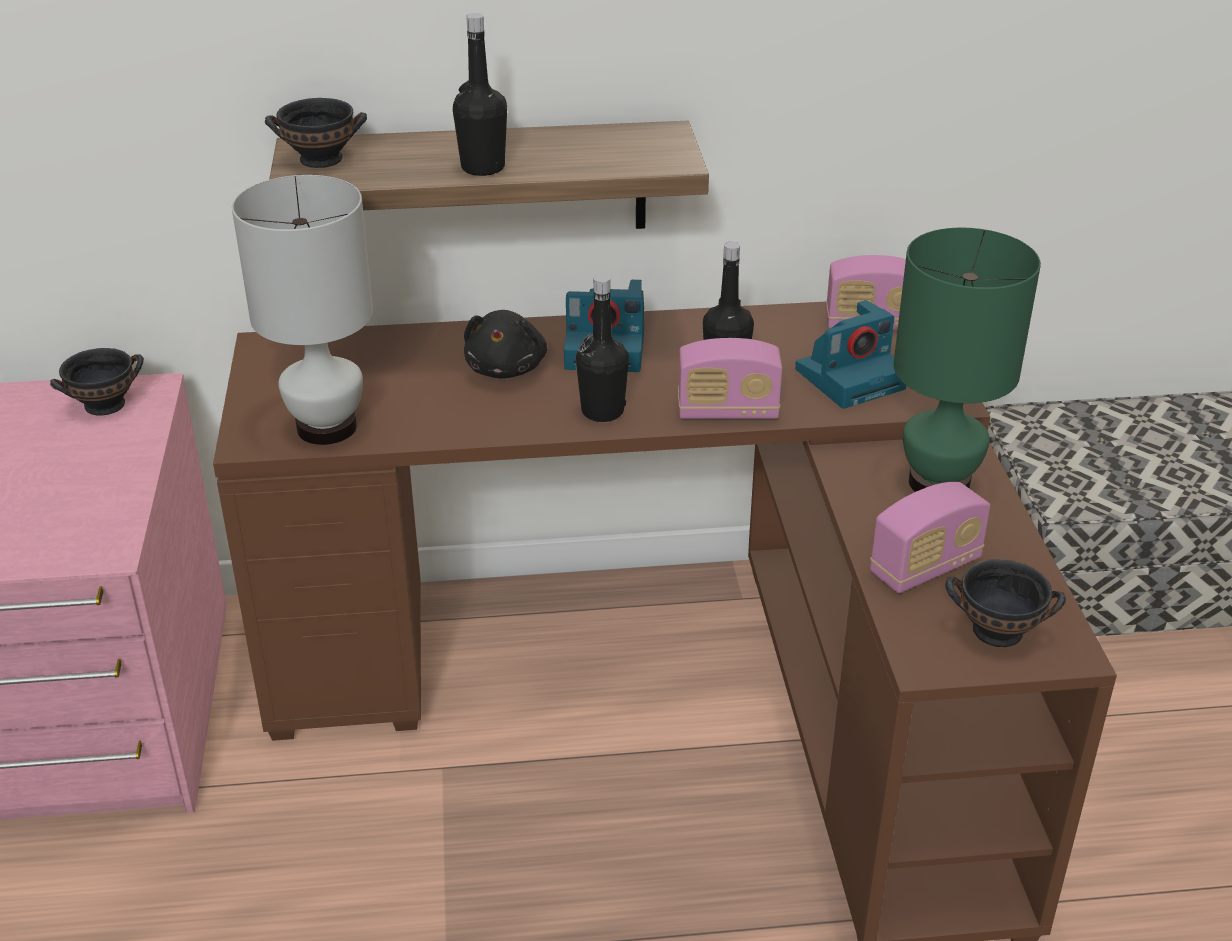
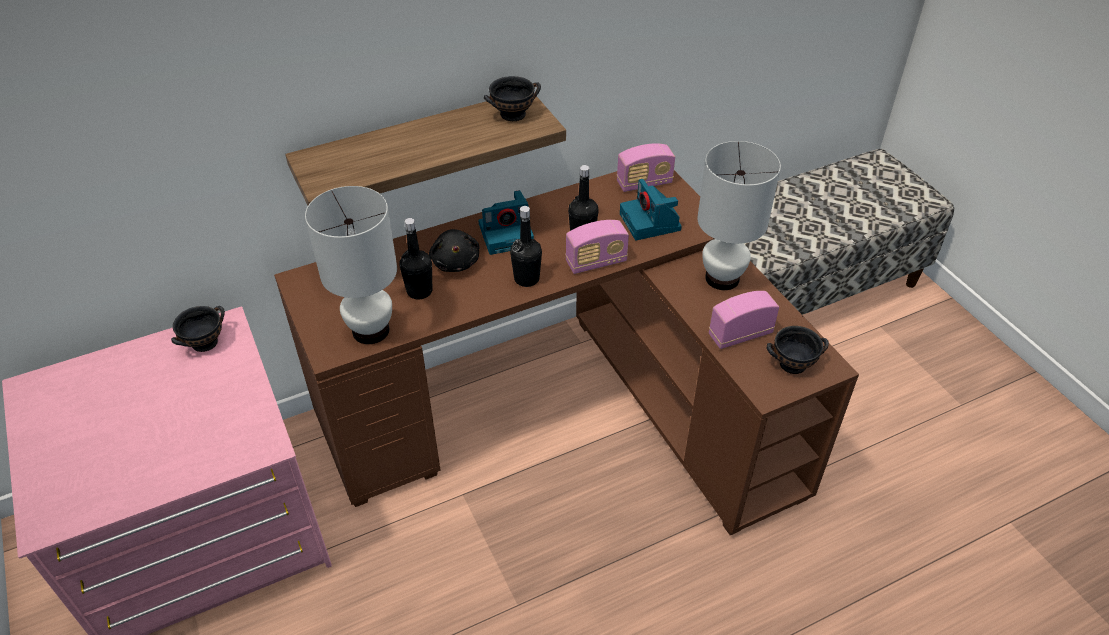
camera: 20 degrees left, 10 degrees up
(322, 159) = (327, 166): black bowl -> black bowl (514, 114)
(483, 167) = (431, 152): black bottle -> black bottle (419, 291)
(851, 377) = (651, 223): camera -> camera turned 120 degrees clockwise
(925, 568) = (740, 334): radio -> radio turned 150 degrees counterclockwise
(937, 482) = (721, 278): green table lamp -> white table lamp

